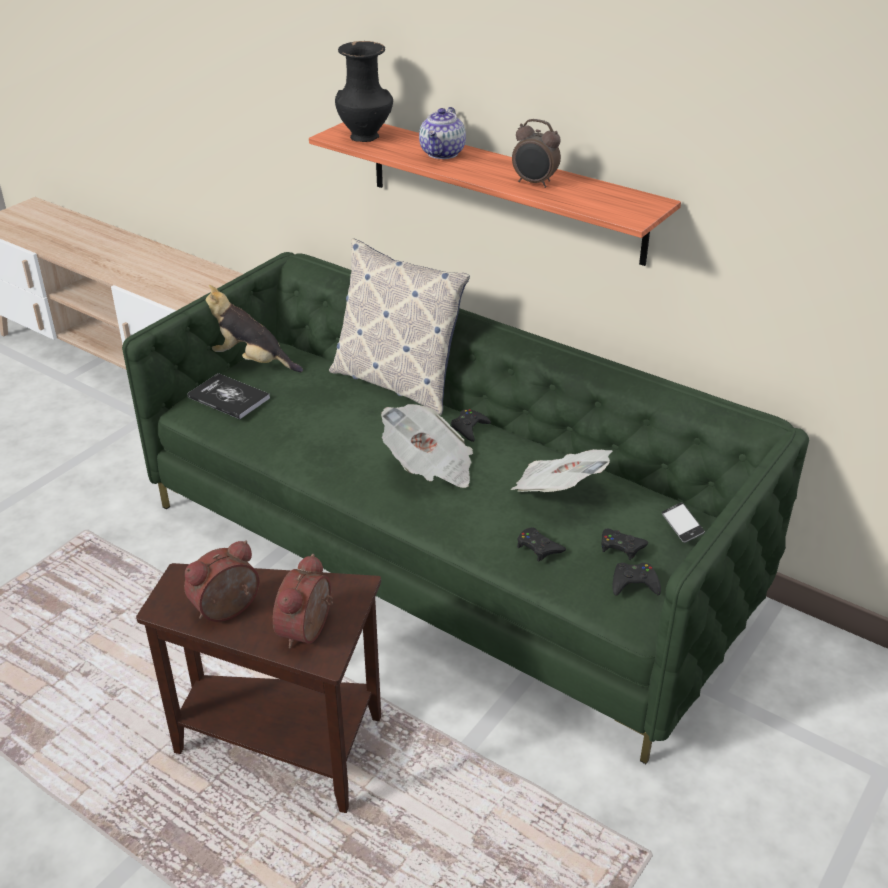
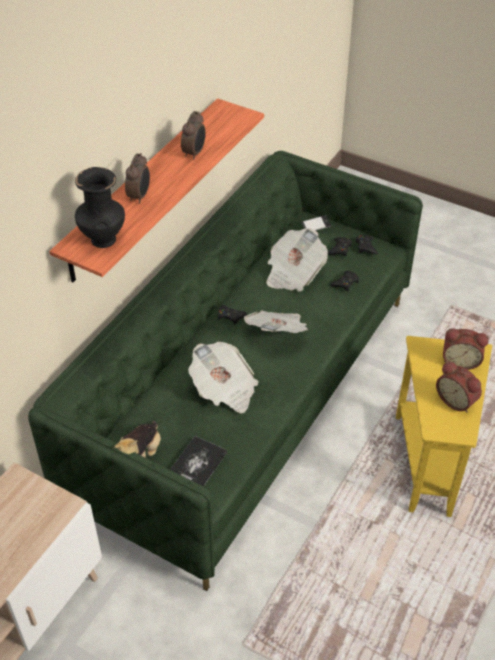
camera: 95 degrees left, 10 degrees up
(285, 748) = (430, 460): brown side table -> yellow side table
(339, 421) = (224, 389): none -> newspaper
(397, 382) = (171, 360): pillow -> none
(443, 153) = (139, 196): teapot -> alarm clock

